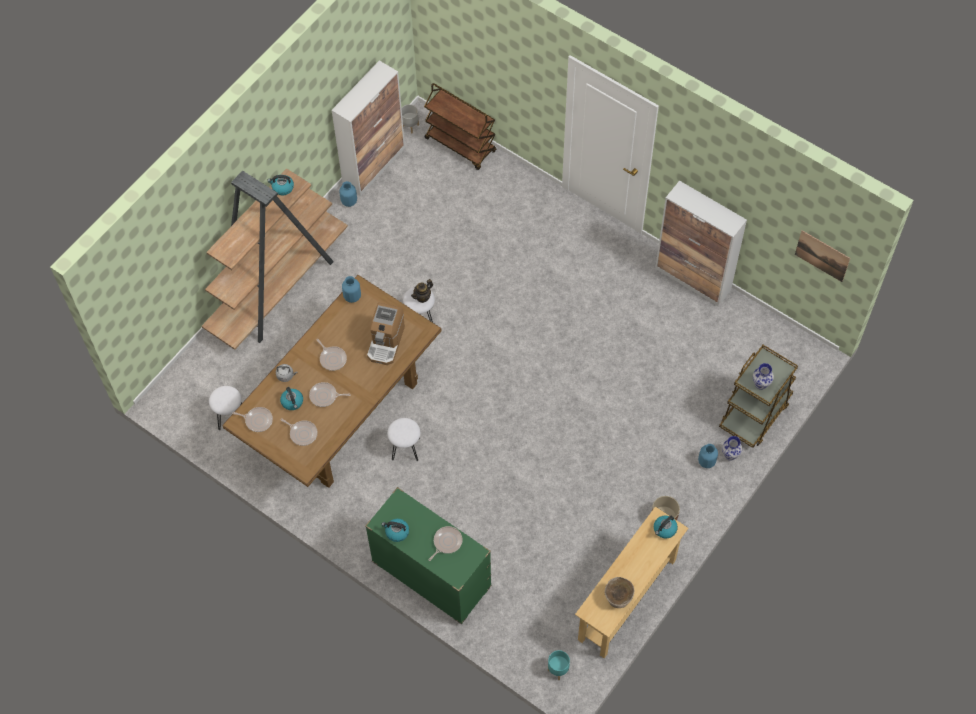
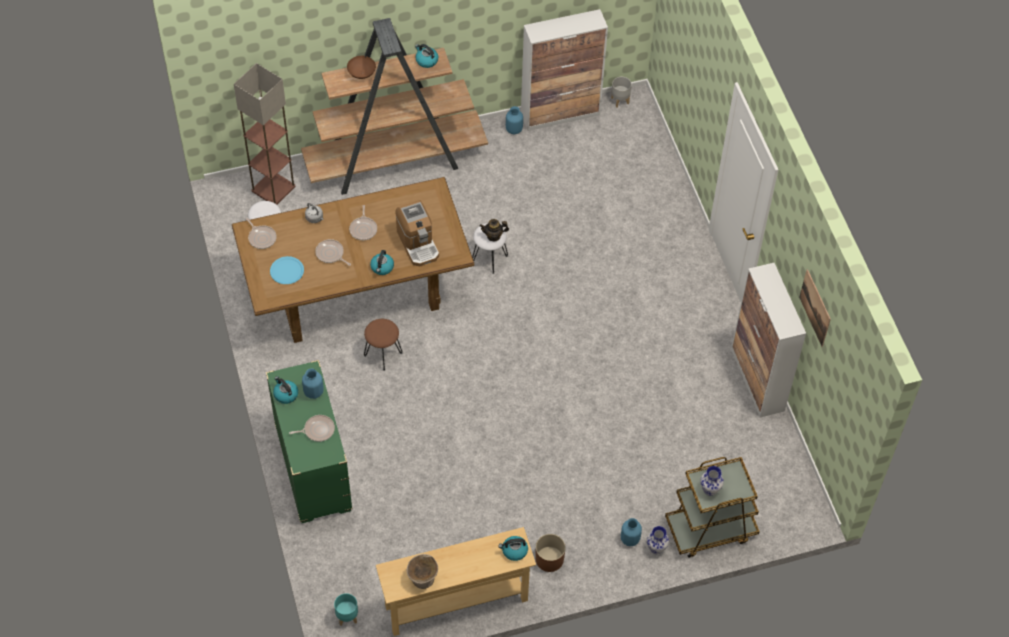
camera: 35 degrees right, 5 degrees down
(199, 374) = (273, 188): none -> floor lamp
(239, 231) = (361, 73): none -> brown bowl
(292, 402) = (301, 242): kettle -> kettle (382, 267)
(302, 433) = (287, 271): frying pan -> blue plate
(352, 296) = (423, 191): blue vase -> blue vase (313, 392)
(386, 342) = (418, 244): coffee machine -> coffee machine turned 75 degrees counterclockwise
(405, 449) = (383, 354): white stool -> brown stool
(461, 145) = (650, 142): brown cart -> none
(822, 256) = (845, 406): picture -> picture (815, 307)

